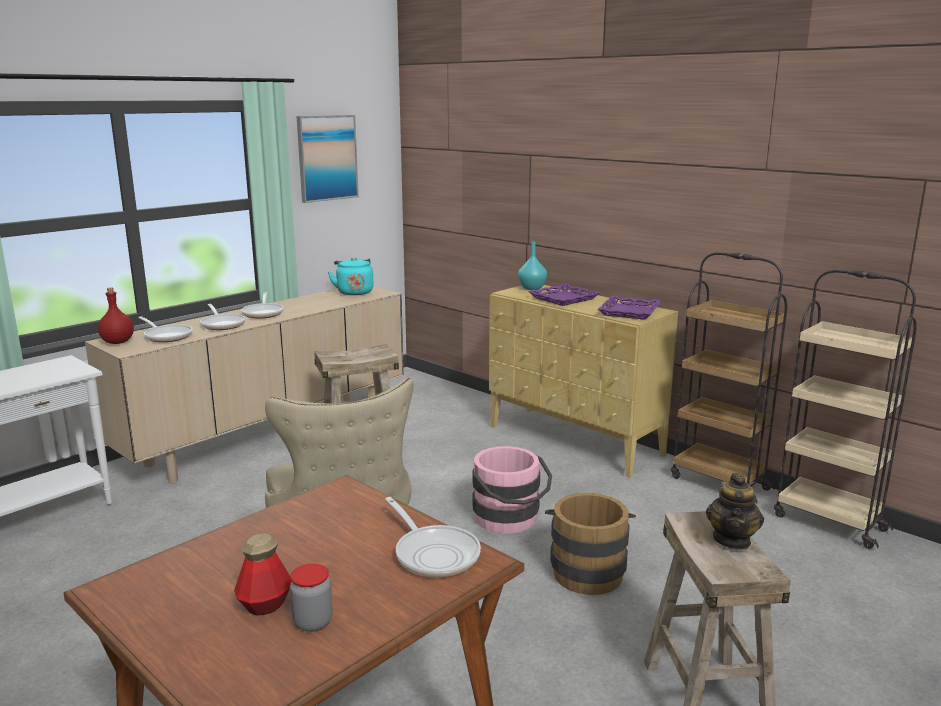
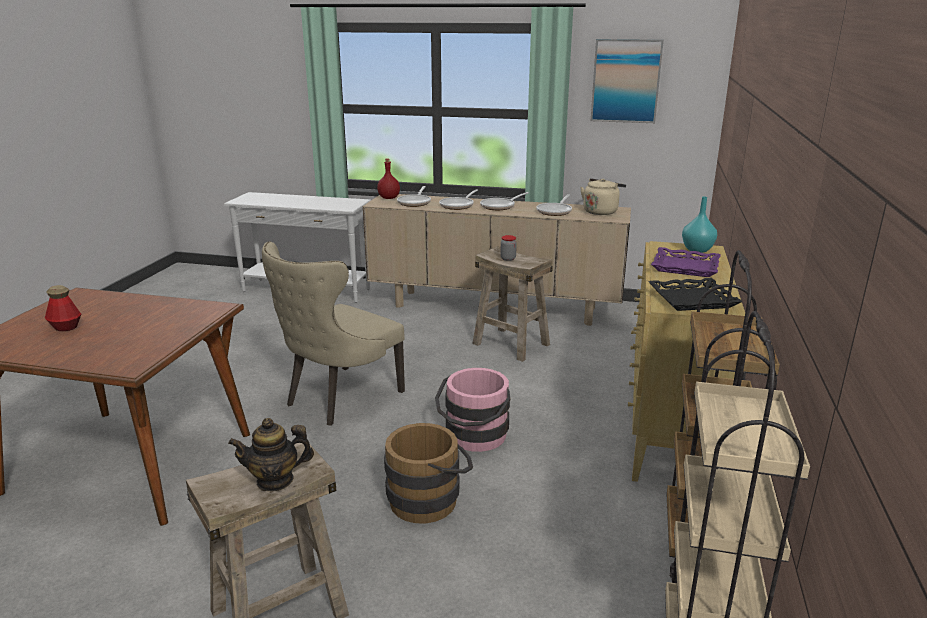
camera: 60 degrees right, 5 degrees up
(313, 622) = (49, 342): jar -> jar (508, 258)
(354, 292) = (601, 211): turquoise kettle -> beige kettle
(434, 553) = (136, 352): frying pan -> frying pan (555, 211)
(628, 312) = (692, 299): purple tray -> black tray

